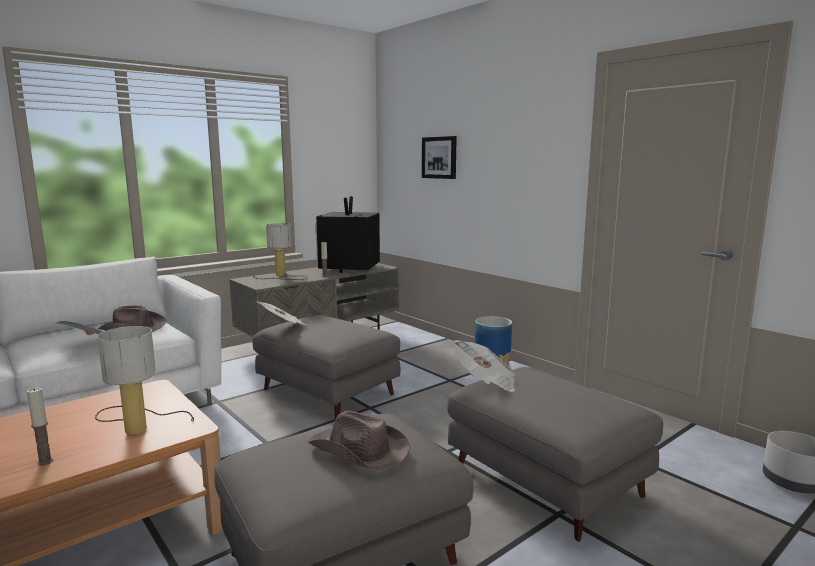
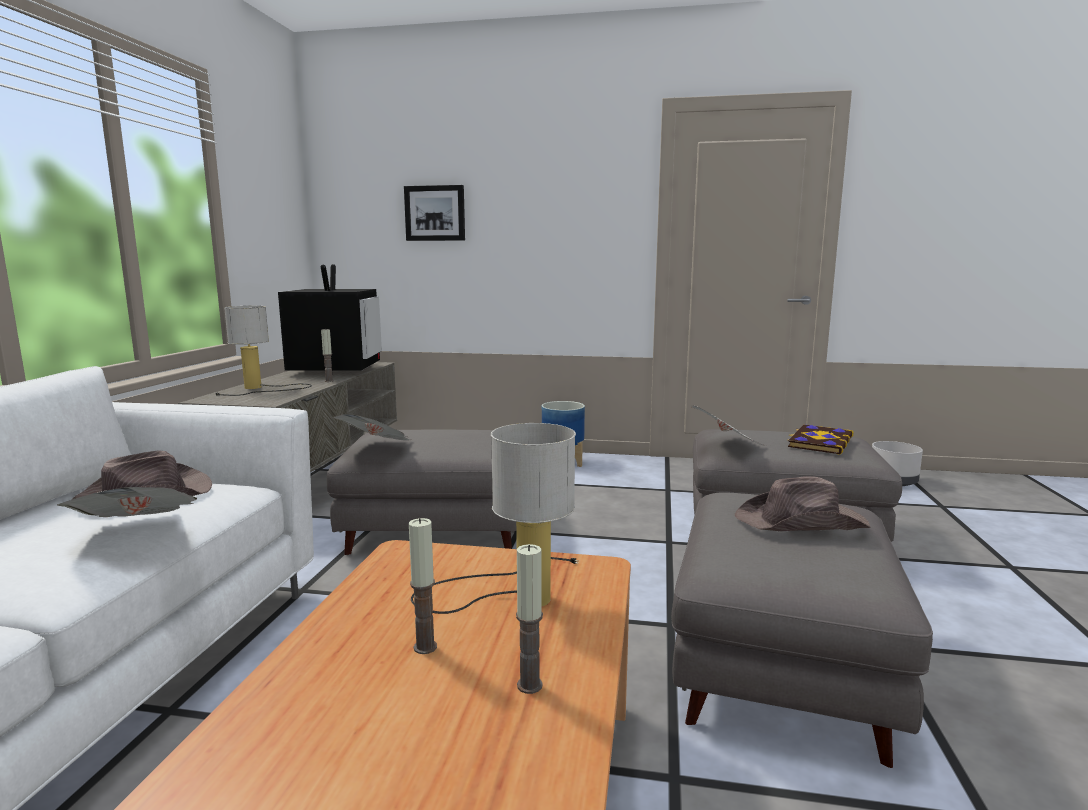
camera: 40 degrees left, 0 degrees up
(61, 430) = (425, 647): none -> candle
(349, 269) = (336, 370): television -> television turned 150 degrees counterclockwise
(572, 402) = (819, 441): none -> book

